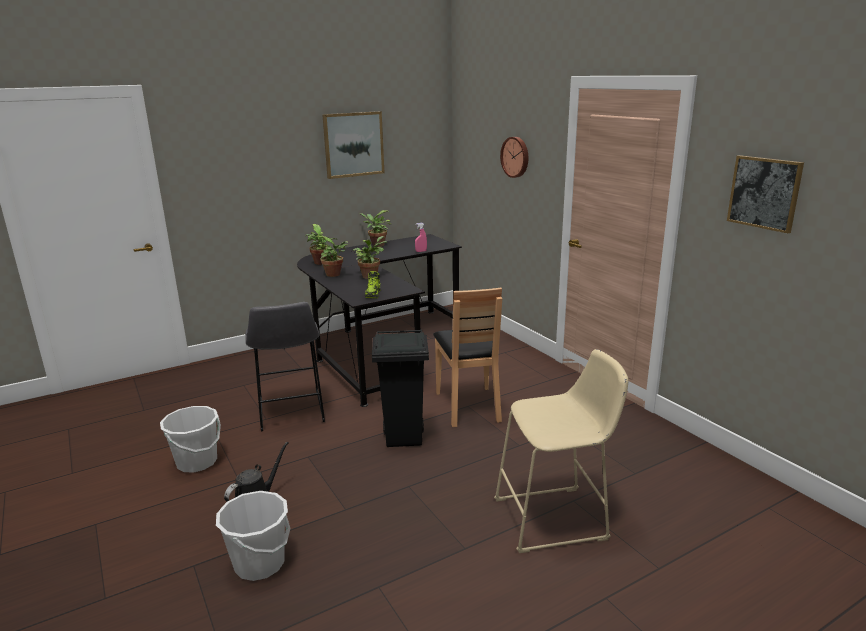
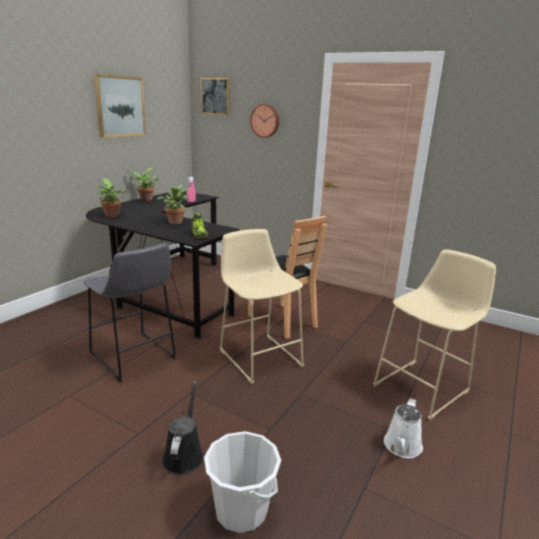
camera: 30 degrees left, 0 degrees up
(197, 462) = (75, 430): white bucket -> none
(335, 274) = (140, 223): potted plant -> none
(404, 438) = (258, 356): black trash can -> beige stool
(456, 567) = (402, 447): none -> white watering can
(764, 193) = (501, 133): picture -> picture (215, 96)

